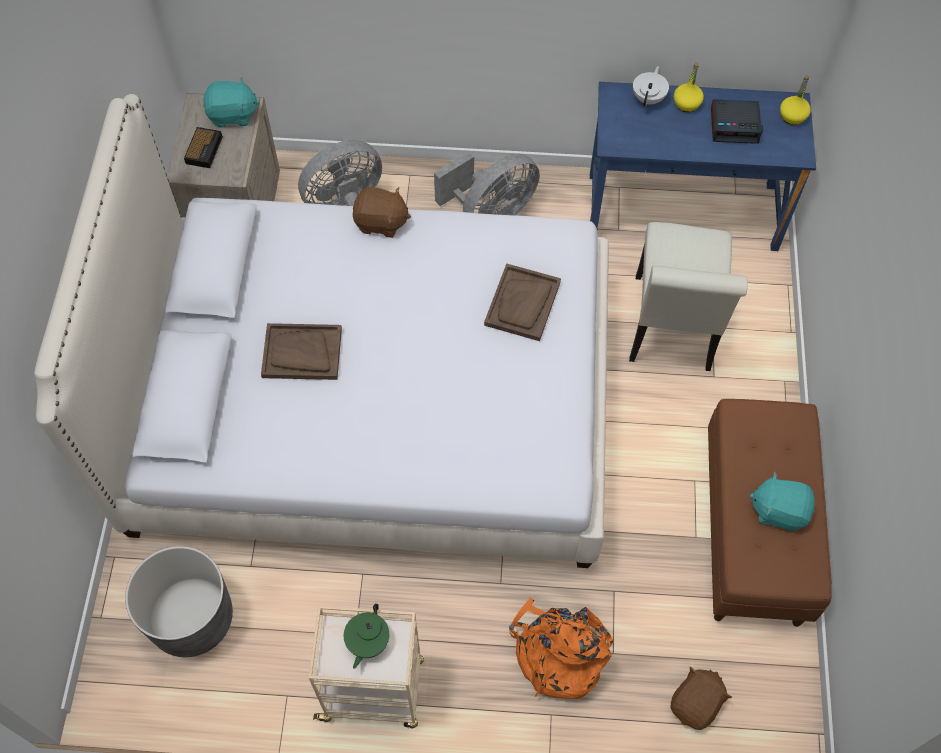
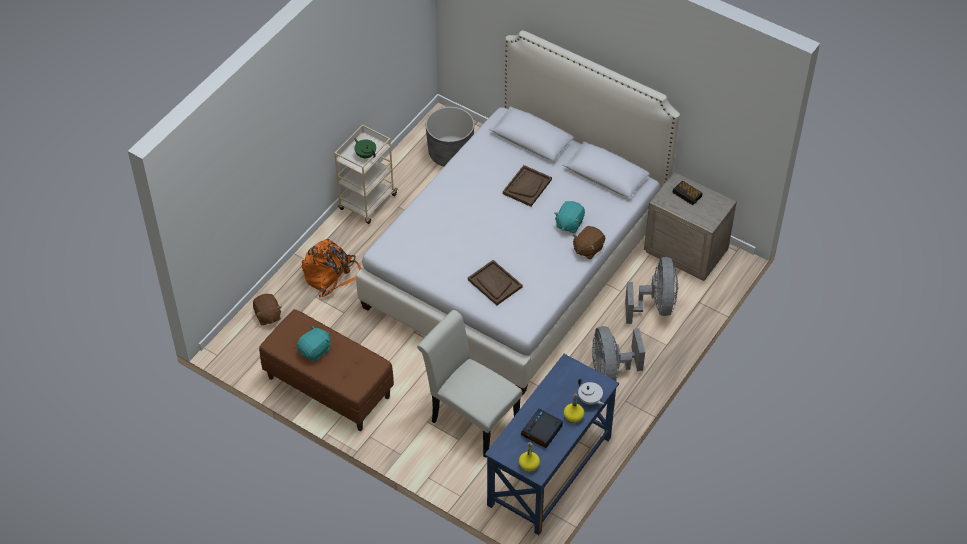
camera: 120 degrees right, 10 degrees down
(232, 115) = (706, 215): turquoise plush toy -> turquoise plush toy (569, 223)

